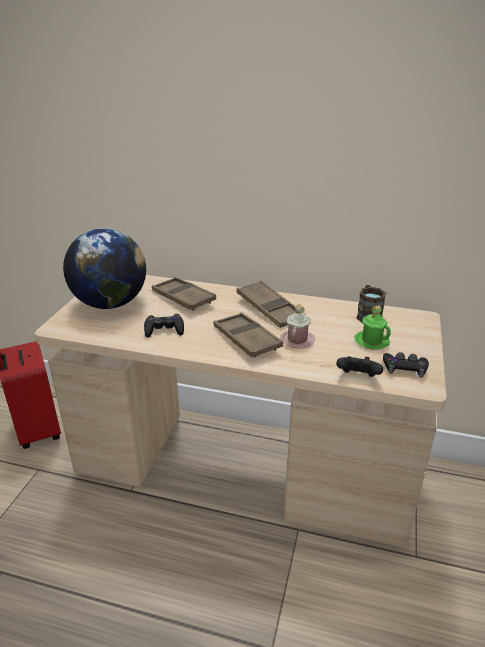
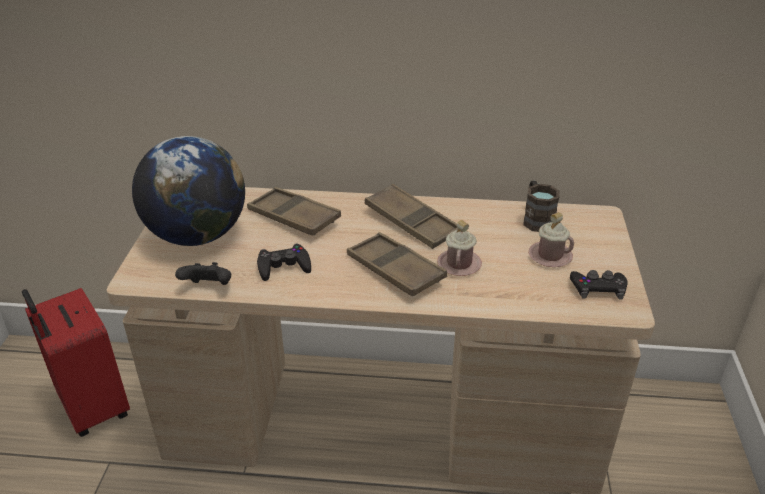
camera: 10 degrees left, 5 degrees up
(358, 377) = (546, 308): black game controller -> black game controller (209, 287)
(371, 341) = (550, 256): green mug -> pink mug

